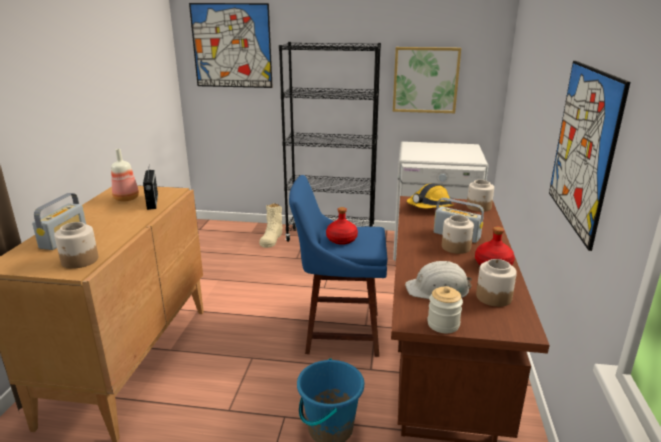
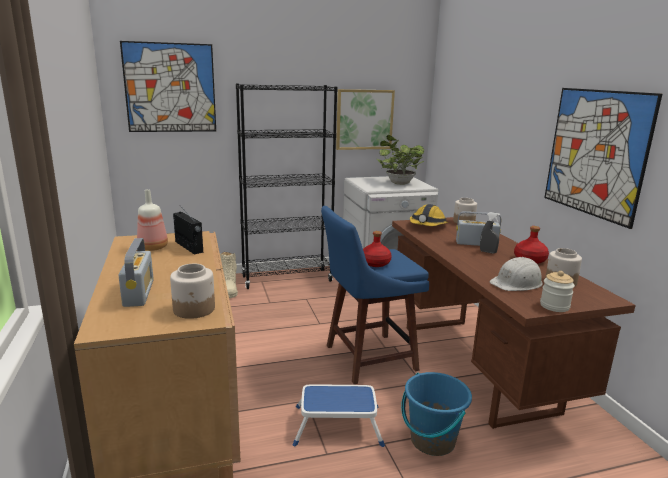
camera: 25 degrees left, 5 degrees down
(259, 387) = (337, 425): none -> blue step ladder
(450, 152) = (398, 183): none -> potted plant
(456, 247) = (488, 252): jar -> grey spray bottle

